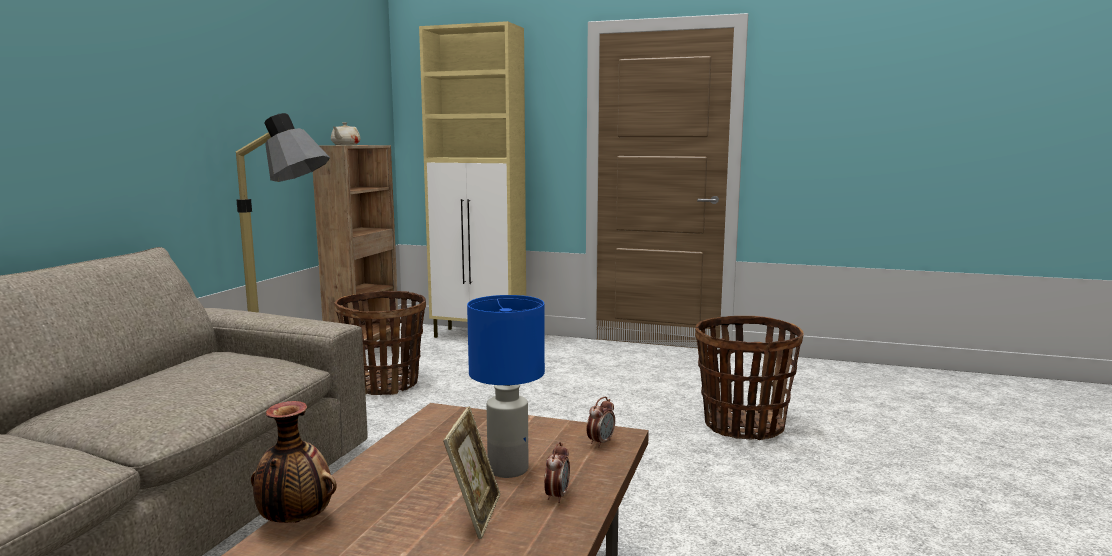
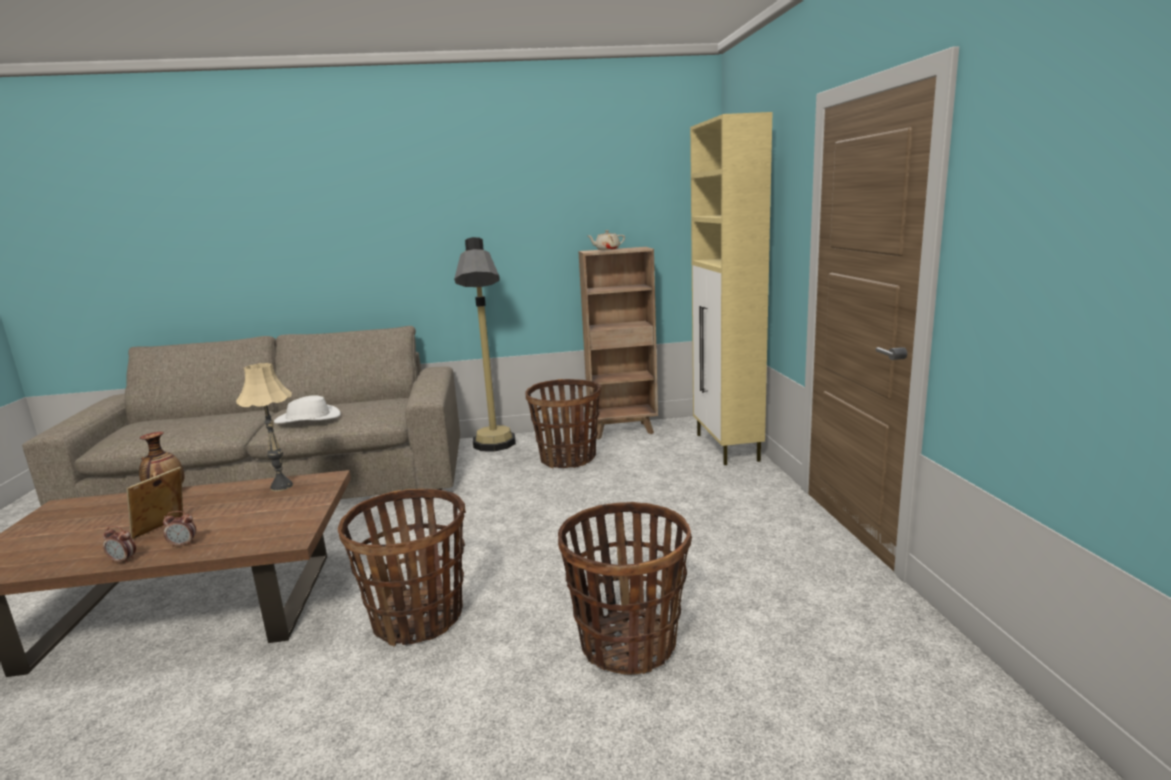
camera: 65 degrees right, 5 degrees up
(193, 396) = (308, 419): none -> white hat
(427, 438) = (281, 486): none -> beige table lamp
(475, 514) = (163, 529): picture frame -> picture frame turned 135 degrees clockwise
(507, 469) = (228, 520): blue table lamp -> none
(600, 442) = (276, 537): alarm clock -> alarm clock (123, 560)
(638, 497) = (418, 618): none -> basket

